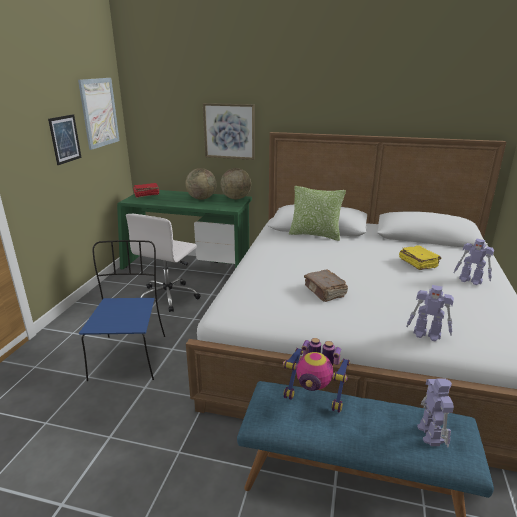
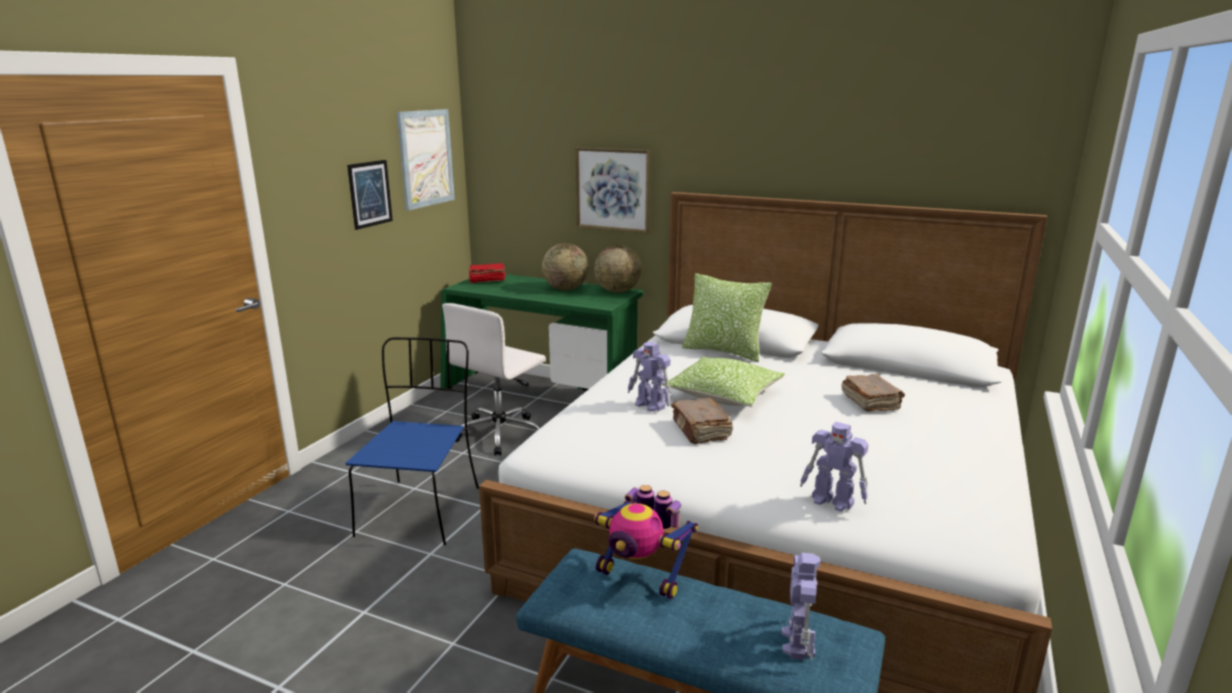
camera: 10 degrees right, 5 degrees down
(328, 265) = (724, 395): none -> pillow
(418, 263) = (870, 402): yellow book -> brown book
(471, 280) = (946, 433): toy robot -> toy robot (650, 405)

